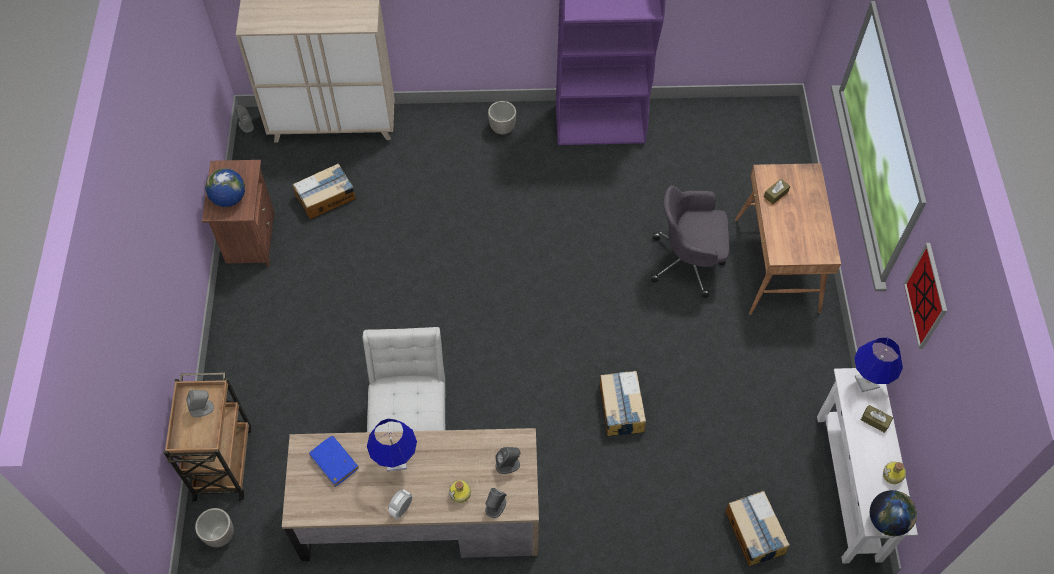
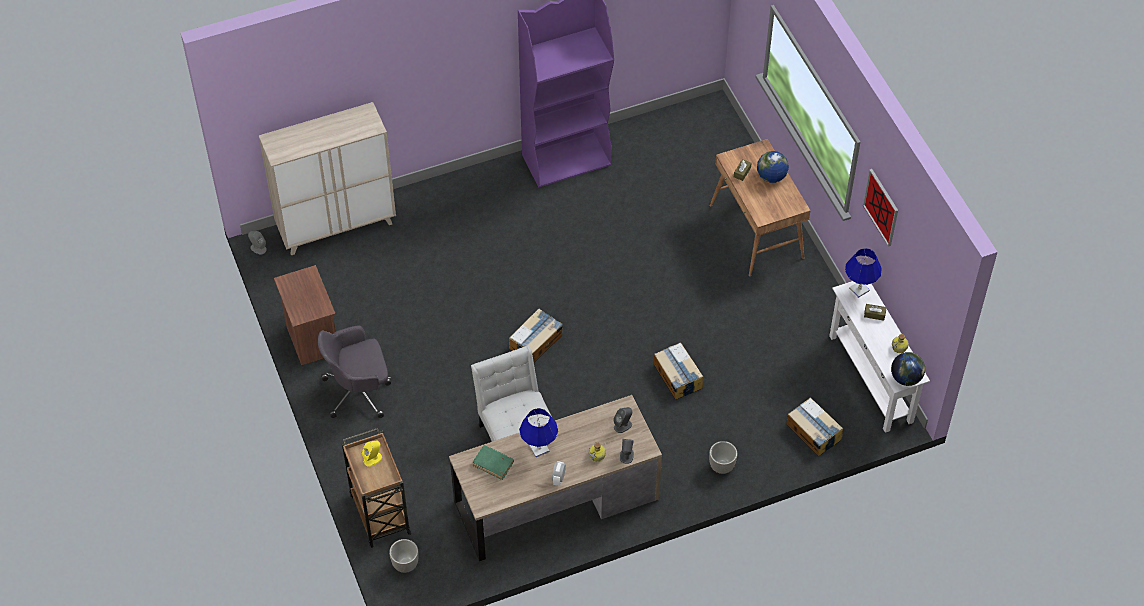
camera: 20 degrees left, 5 degrees down
(202, 408) = (373, 459): grey speaker -> yellow speaker
(229, 199) = (306, 303): globe -> globe (771, 177)
(326, 197) = (360, 287): cardboard box -> cardboard box (536, 341)
(334, 463) = (493, 464): blue book -> green book
(502, 128) = (485, 187): planter -> planter (722, 466)
(688, 262) = (685, 250): grey office chair -> grey office chair (359, 391)

